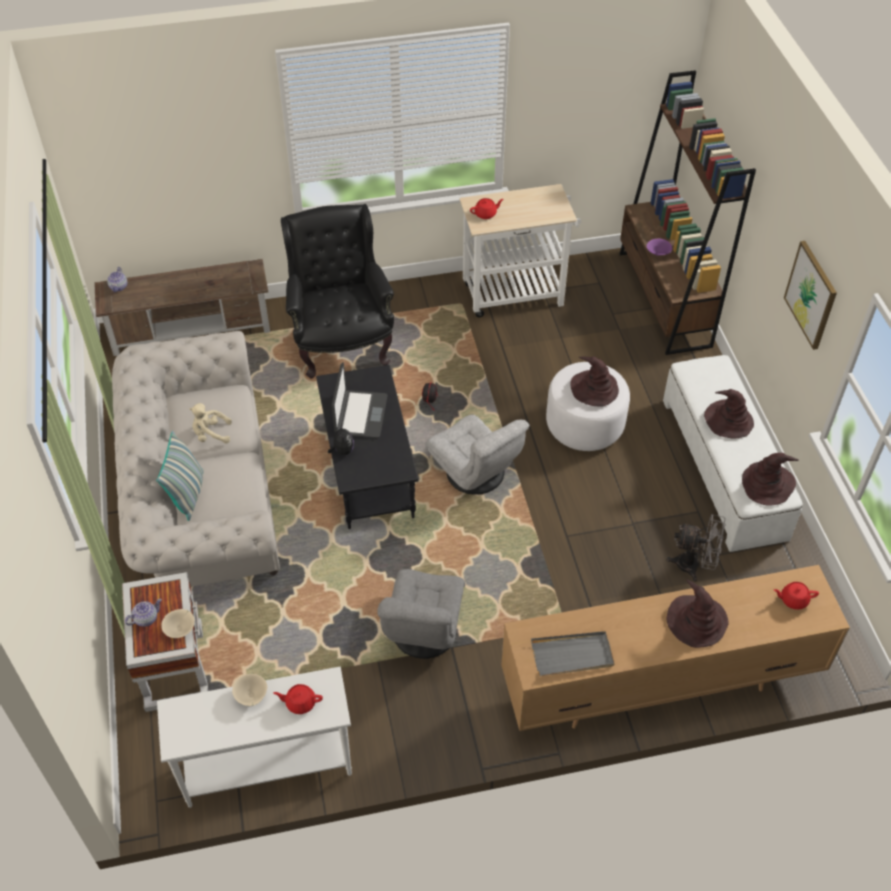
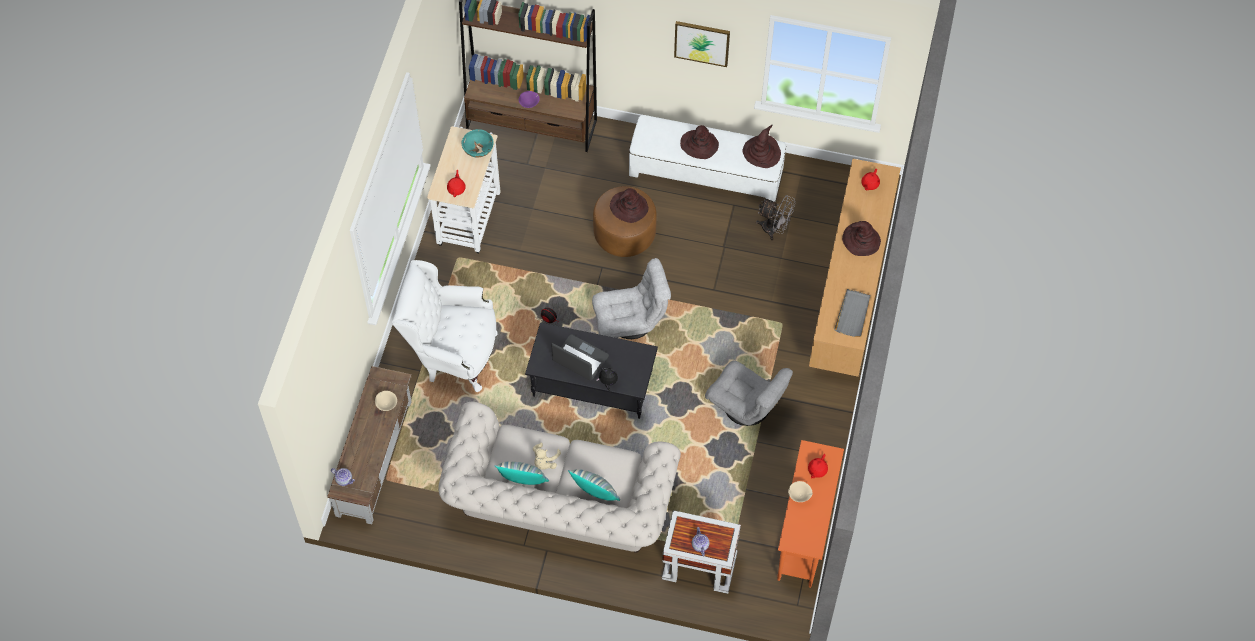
camera: 65 degrees left, 10 degrees up
(177, 425) = (523, 481): none -> pillow
(180, 629) = (718, 527): beige bowl -> beige bowl (386, 404)
(267, 770) = (805, 534): white console table -> orange console table
(341, 344) = (453, 356): black armchair -> white armchair
(545, 213) = (478, 151): none -> turquoise bowl
(585, 425) = (625, 233): white ottoman -> brown ottoman
(694, 565) = (774, 229): grey fan -> grey fan turned 75 degrees clockwise

